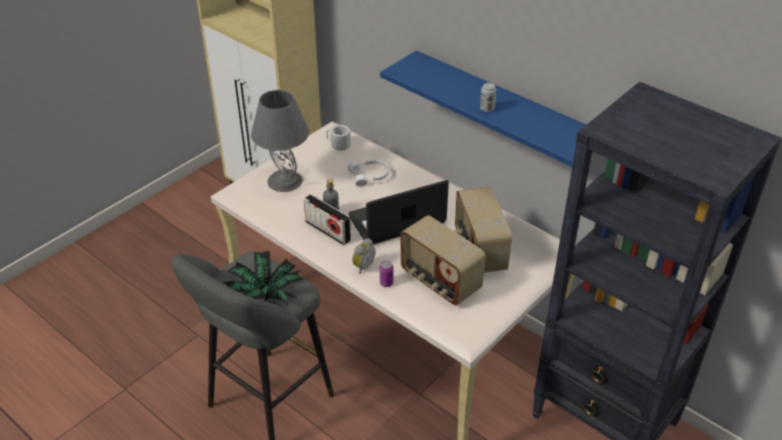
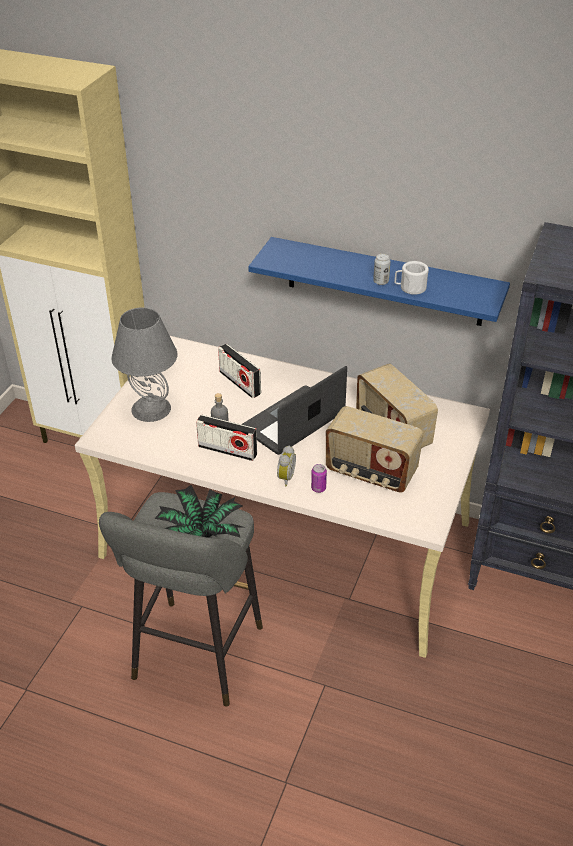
camera: 20 degrees left, 0 degrees up
(338, 144) = (187, 357): white mug -> white mug (410, 288)
(370, 176) = (240, 383): white headphones -> radio

